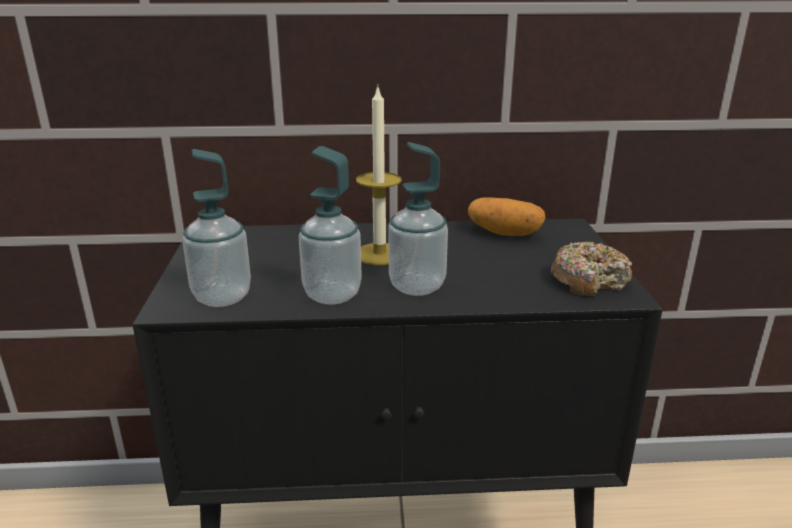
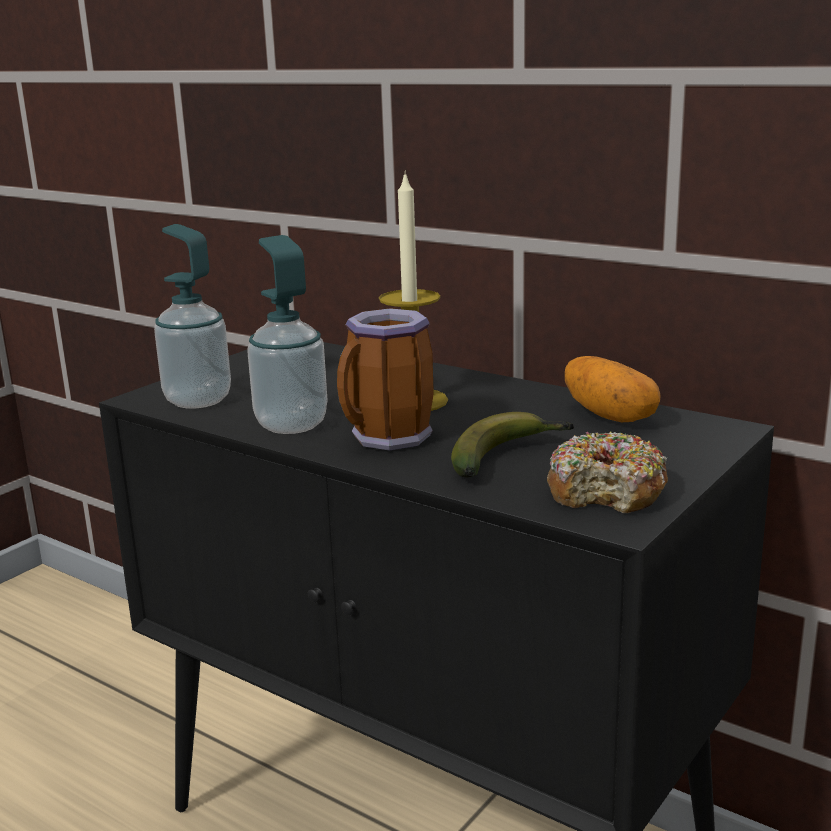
camera: 40 degrees right, 5 degrees down
(417, 286) = (388, 440): soap dispenser -> mug
(504, 275) = (508, 457): none -> banana

